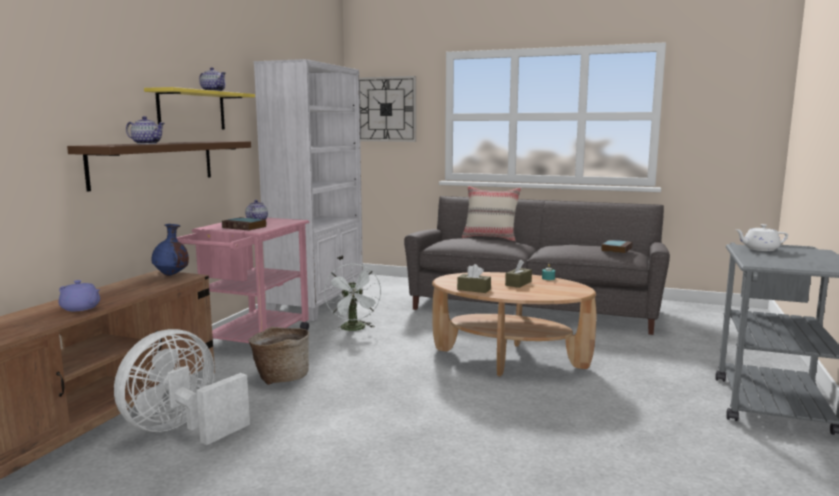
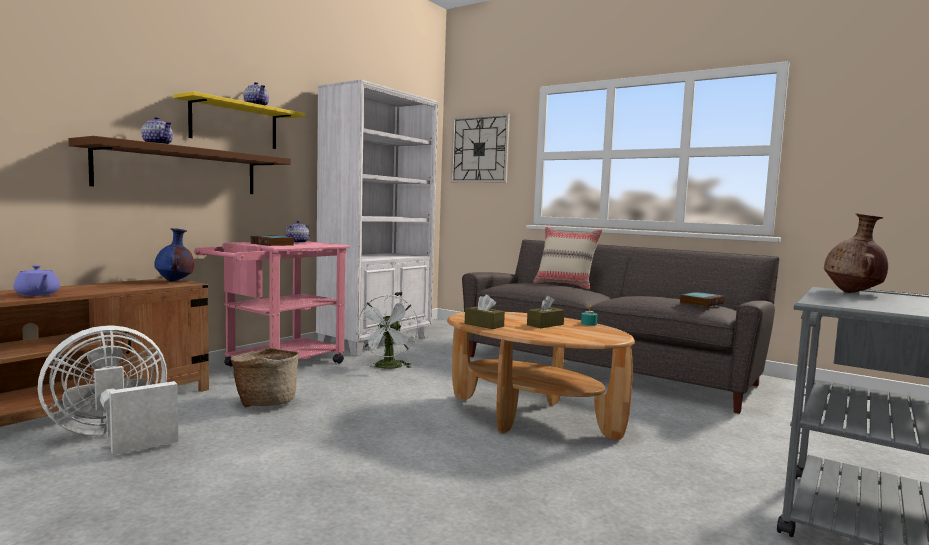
camera: 15 degrees right, 5 degrees down
(759, 249) = (853, 293): white teapot -> brown vase

